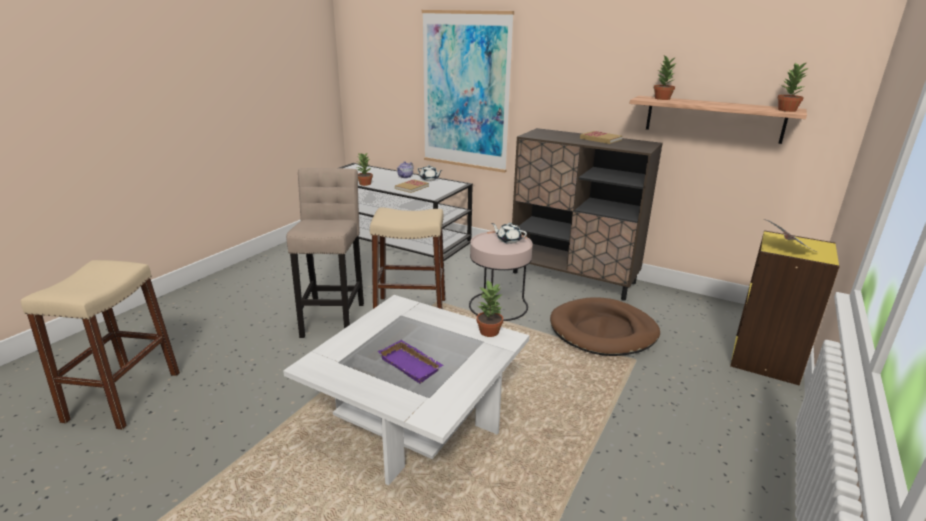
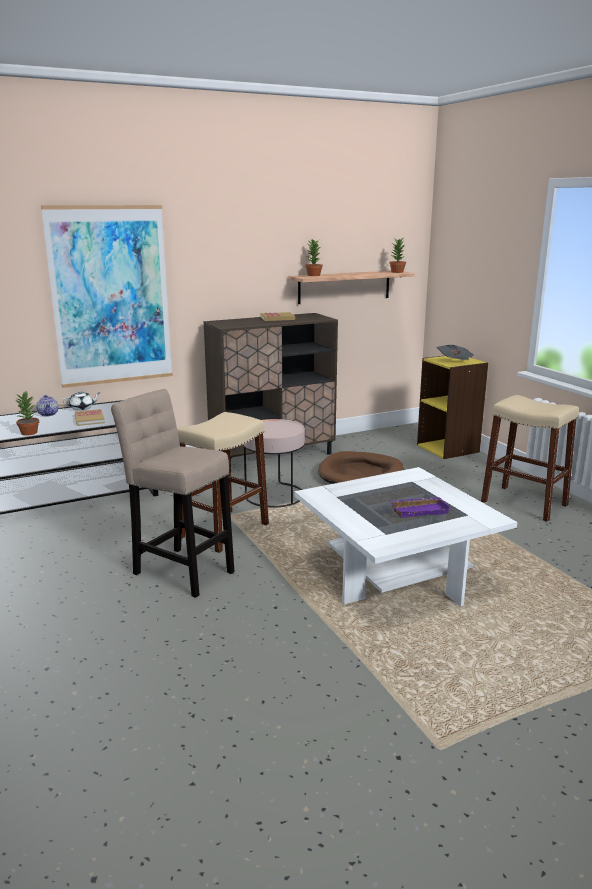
camera: 55 degrees left, 5 degrees down
(124, 396) = (171, 736): beige stool -> beige stool (524, 503)
(489, 331) = (400, 476): potted plant -> none
(508, 240) = (272, 426): white teapot -> none

